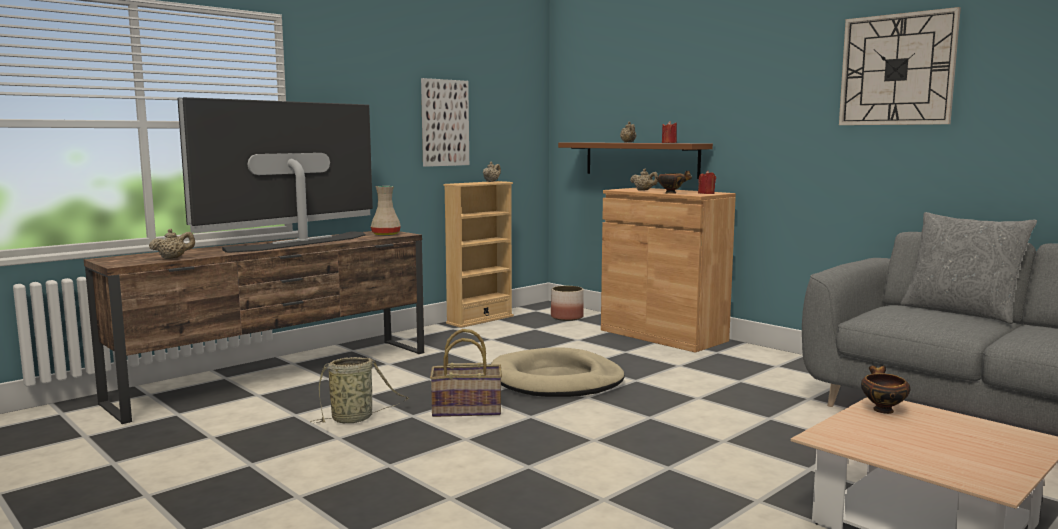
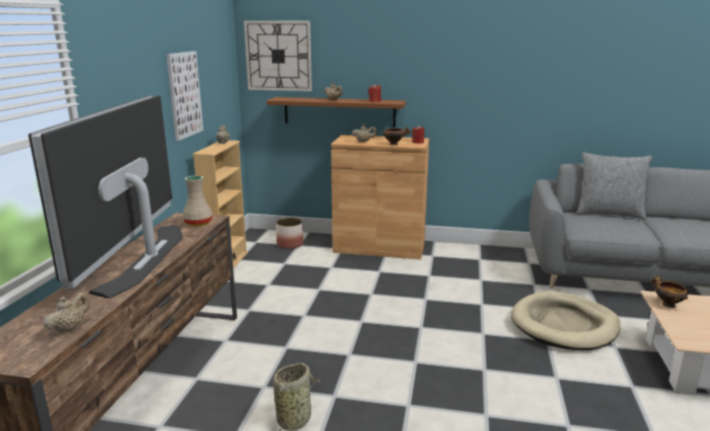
camera: 35 degrees left, 10 degrees up
(467, 409) = (363, 372): basket -> none
(556, 380) = (378, 316): beige dog bed -> beige dog bed (564, 325)
(897, 70) = (550, 53): wall clock -> wall clock (278, 56)

